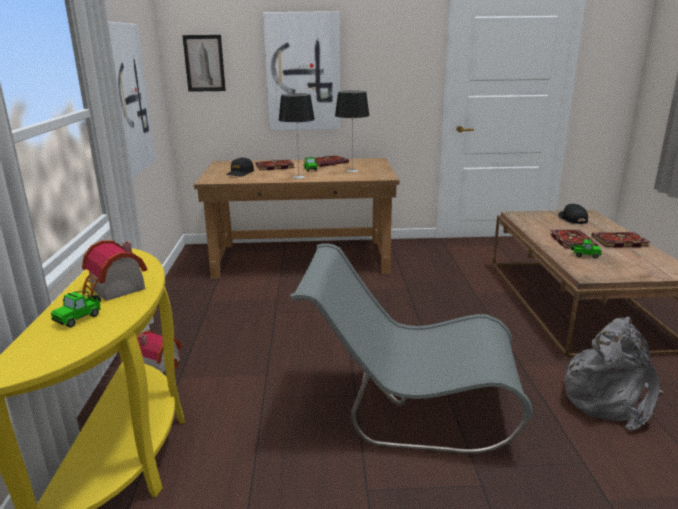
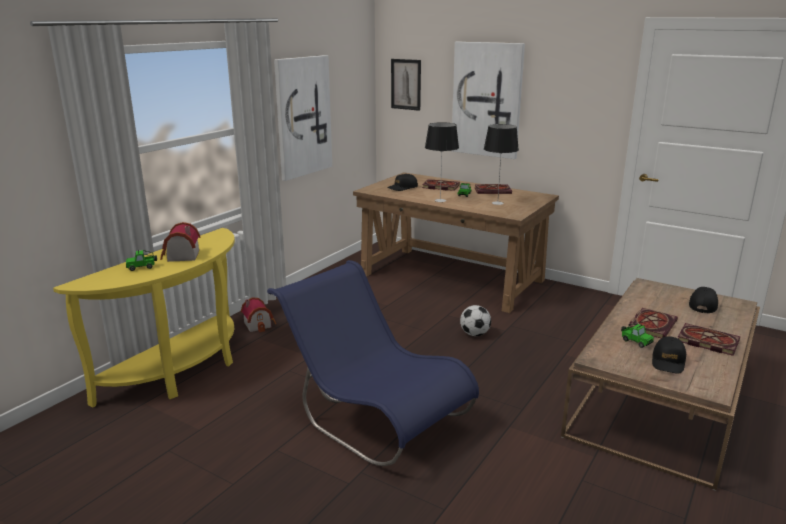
camera: 35 degrees right, 0 degrees up
(388, 299) = (474, 334): none -> football
(409, 407) = (373, 416): grey chair -> blue chair
(610, 399) = (546, 483): grey backpack -> none
(627, 262) = (668, 362): none -> black cap

